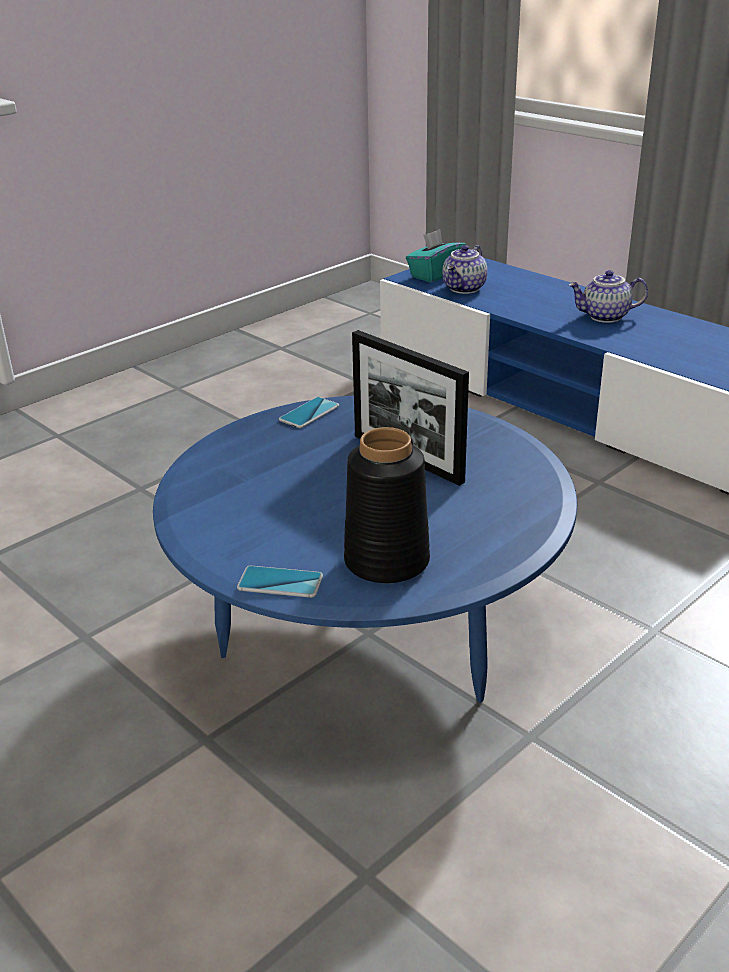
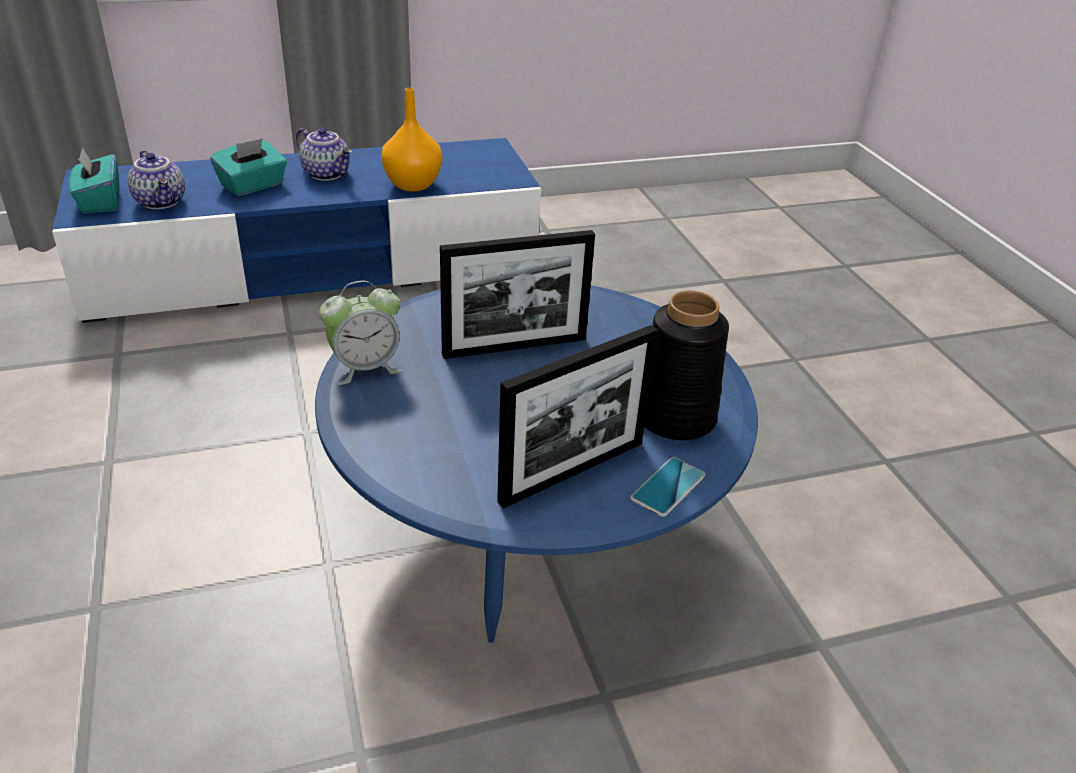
camera: 65 degrees left, 5 degrees up
(261, 532) = (572, 472): none -> picture frame
(309, 413) = (365, 368): phone -> alarm clock
(537, 303) = (253, 186): none -> turquoise tissue box
(605, 317) = (327, 174): teapot -> teapot turned 75 degrees counterclockwise
(649, 351) = (412, 185): none -> orange vase

